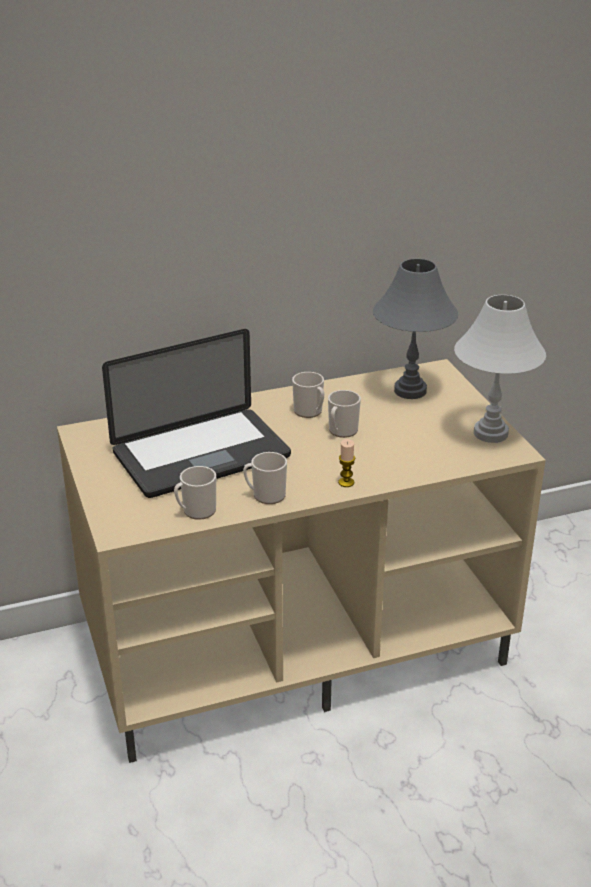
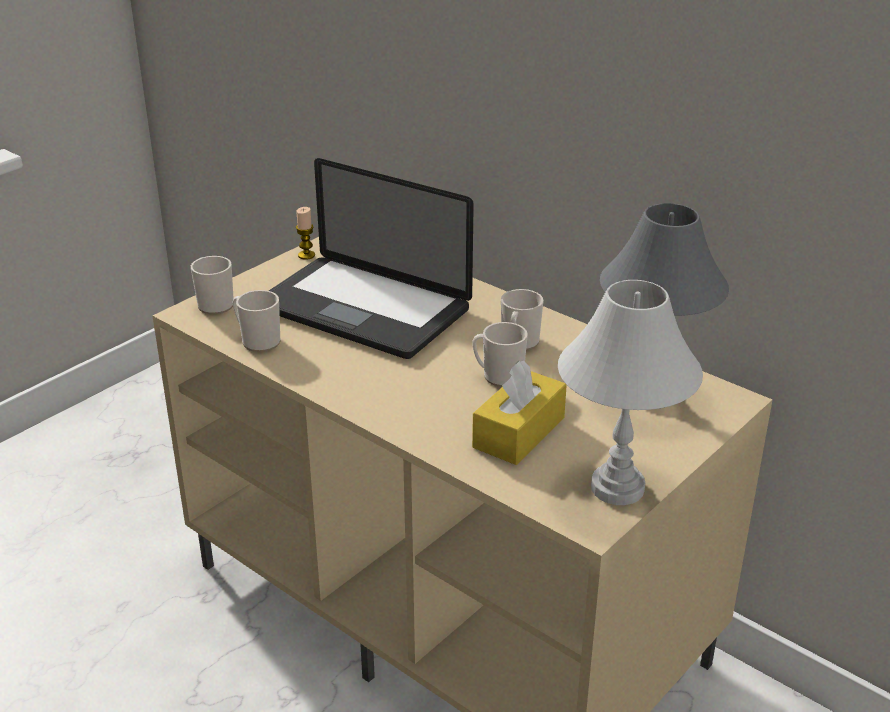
camera: 60 degrees right, 0 degrees up
(265, 495) = (320, 370): mug -> mug (214, 303)
(346, 482) = (392, 412): candle -> candle (306, 255)
(410, 445) = (519, 432): none -> yellow tissue box

